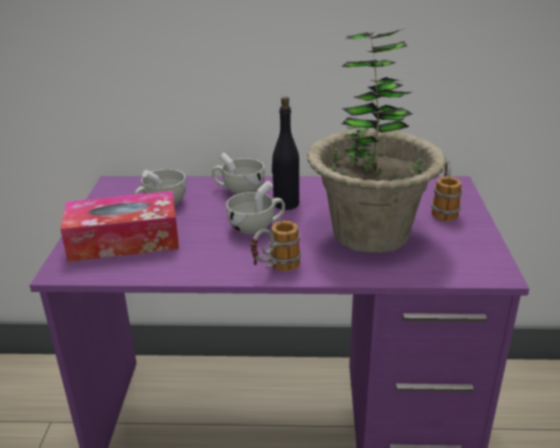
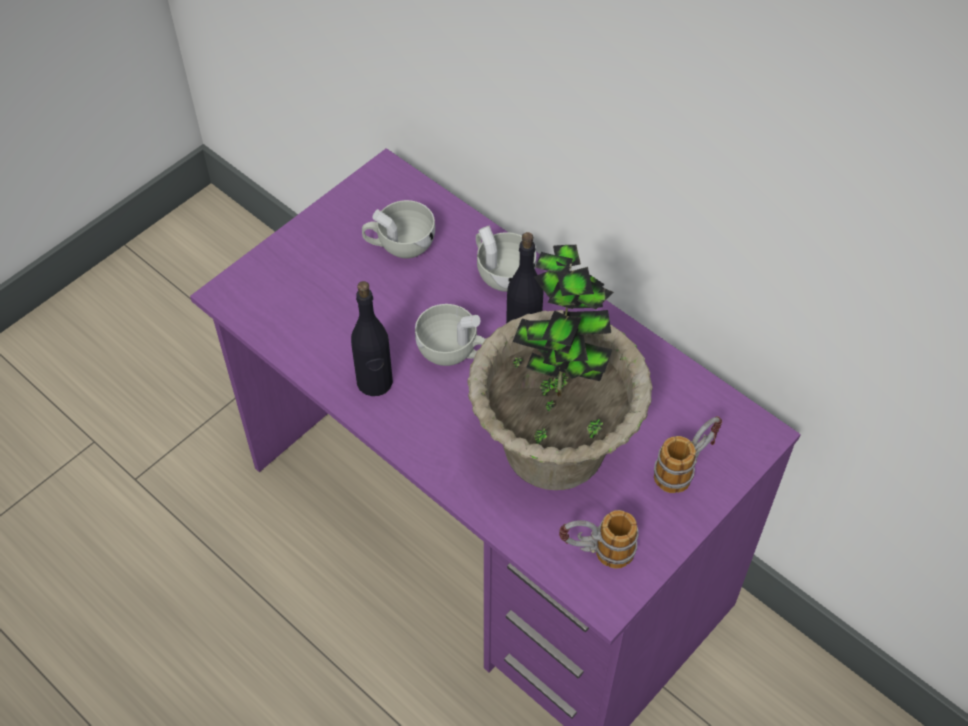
camera: 40 degrees right, 25 degrees up
(124, 240) = (314, 285): tissue box -> none
(225, 260) = (375, 382): none -> black bottle
(275, 269) = (405, 429): mug -> mug (596, 553)

